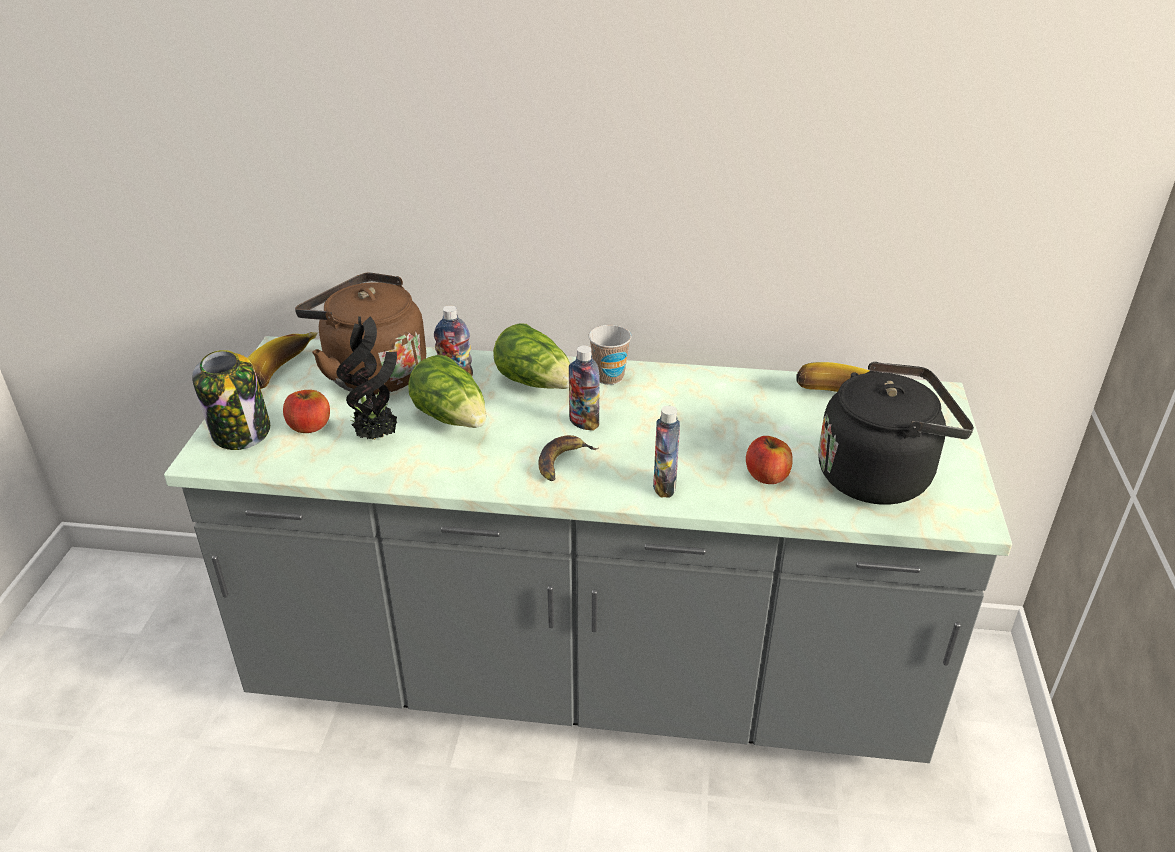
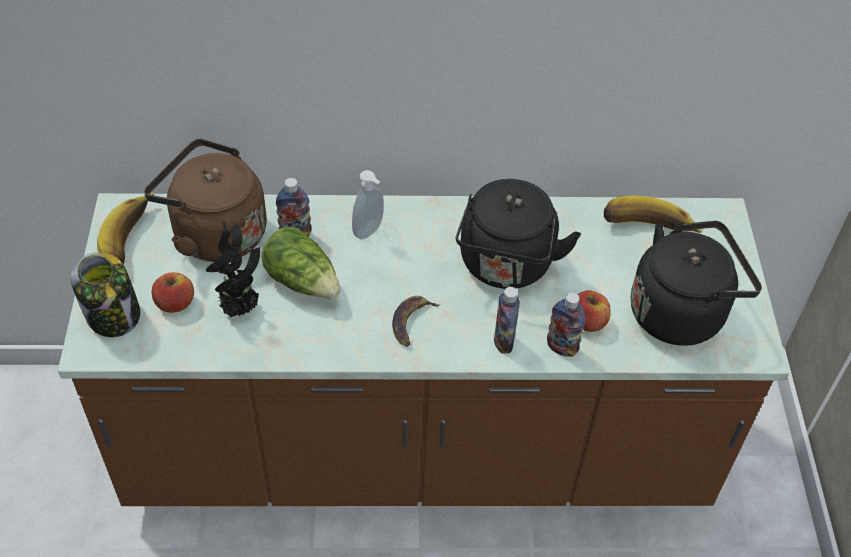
camera: 10 degrees left, 15 degrees up
(536, 383) = (370, 231): lettuce -> soap dispenser
(584, 423) = (422, 276): bottle -> bottle (561, 347)
(587, 678) = (417, 451): grey counter -> brown counter
(609, 377) = (435, 219): cup -> none
(680, 421) = (506, 266): none -> black kettle

